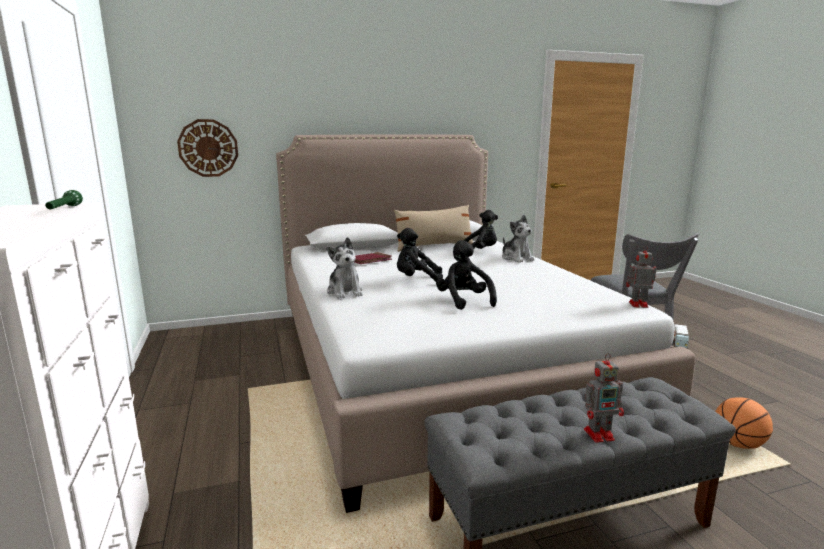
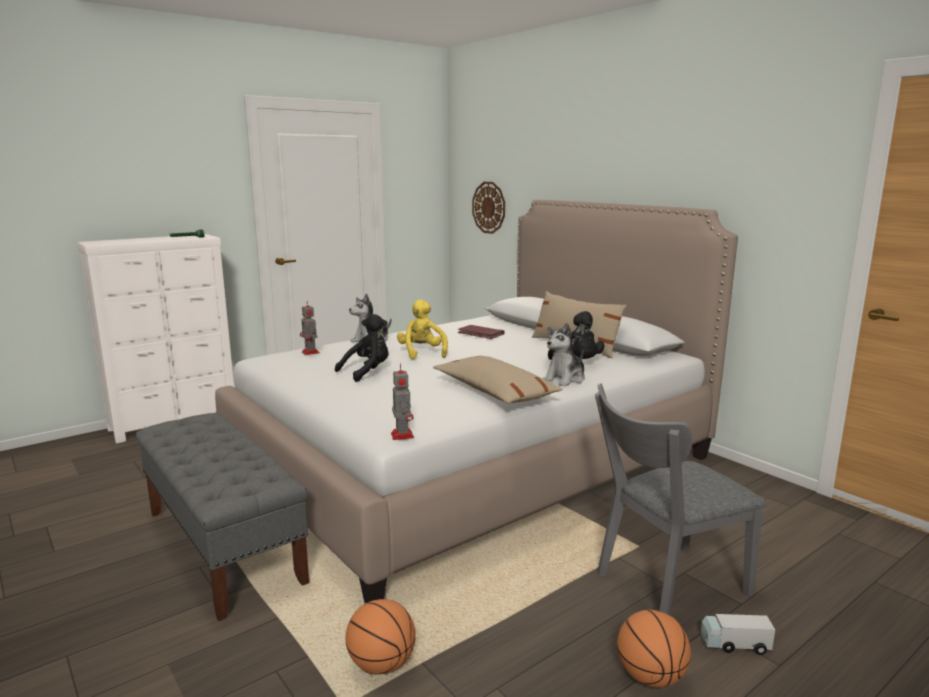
camera: 70 degrees right, 0 degrees up
(417, 280) = (422, 353): black plush toy -> yellow plush toy
(541, 274) = (494, 392): none -> beige pillow
(600, 434) = (180, 458): toy robot -> toy robot (310, 352)
(714, 367) = (650, 677): none -> basketball

